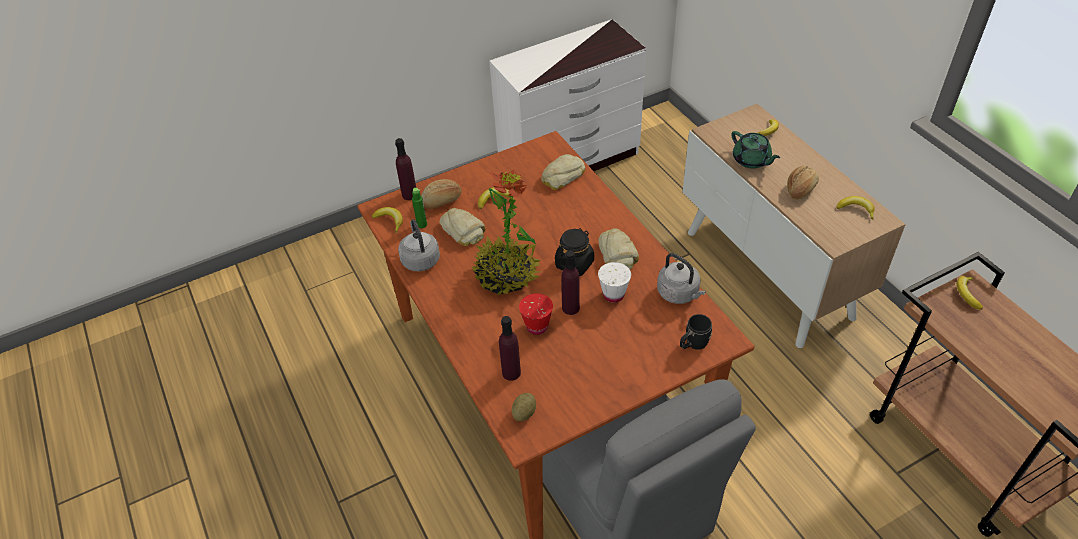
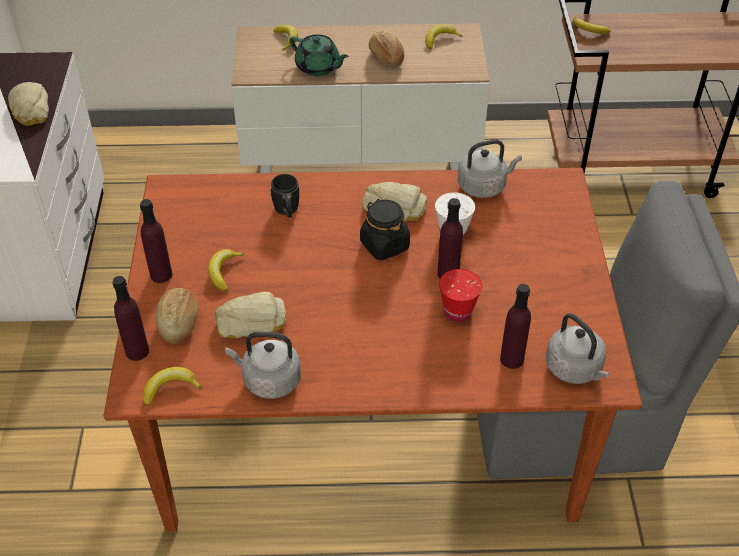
camera: 65 degrees left, 0 degrees up
(422, 224) = (206, 357): green bottle -> none
(475, 176) = (161, 274): none -> purple bottle
(506, 276) = (360, 309): potted plant -> none
(524, 413) = (575, 369): potato -> grey kettle
(561, 176) = (233, 200): bread -> bread (30, 110)
(693, 344) = (556, 205): black mug -> black mug (287, 211)
(751, 160) = (318, 67): green teapot -> green teapot turned 45 degrees clockwise

